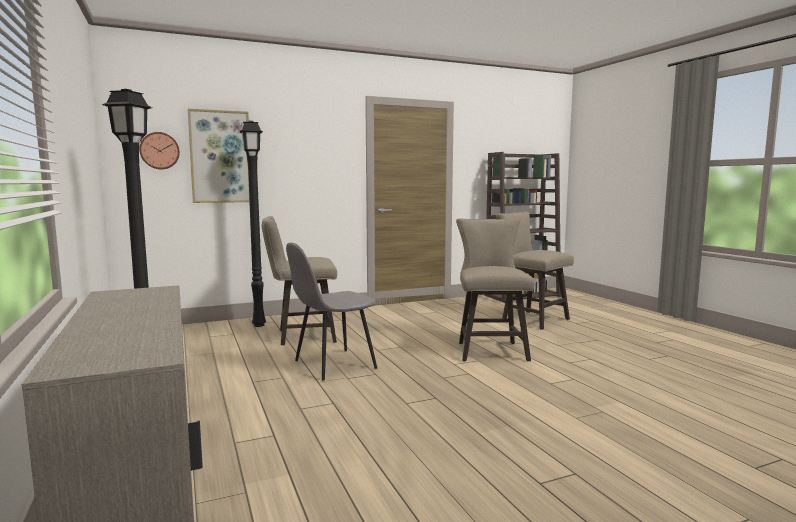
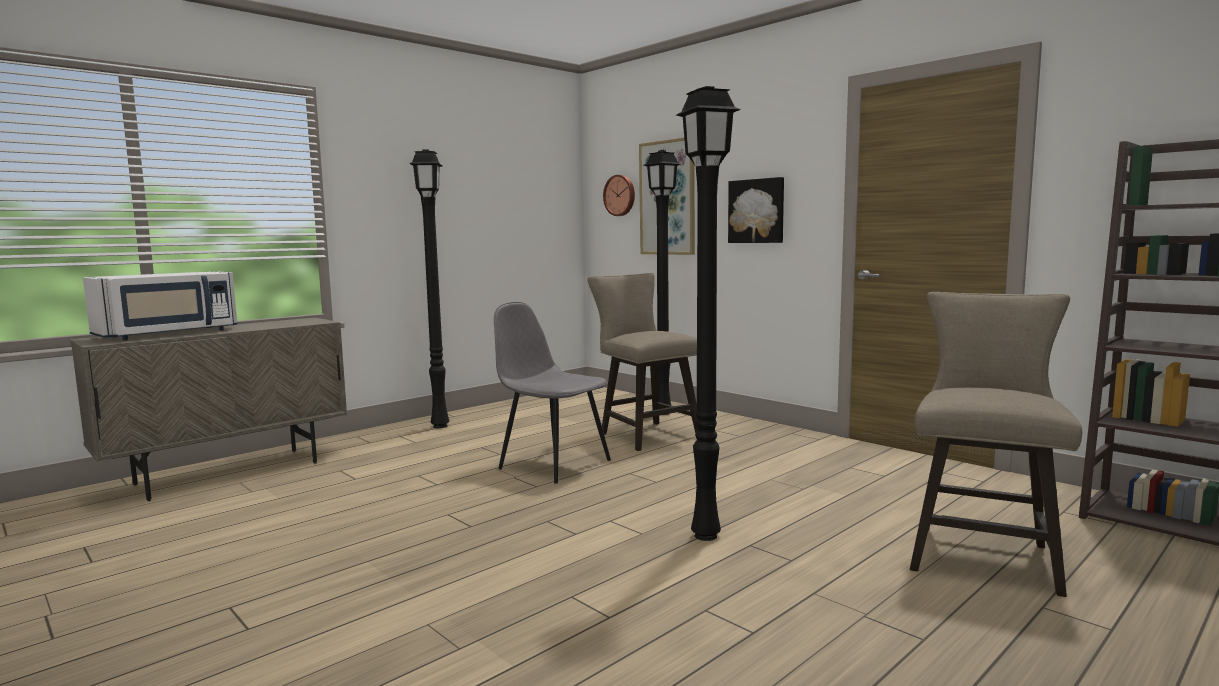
camera: 70 degrees right, 0 degrees up
(123, 333) = (169, 334): none -> white microwave
(306, 171) = (757, 211): none -> picture
(490, 349) = (708, 536): beige stool -> black floor lamp

